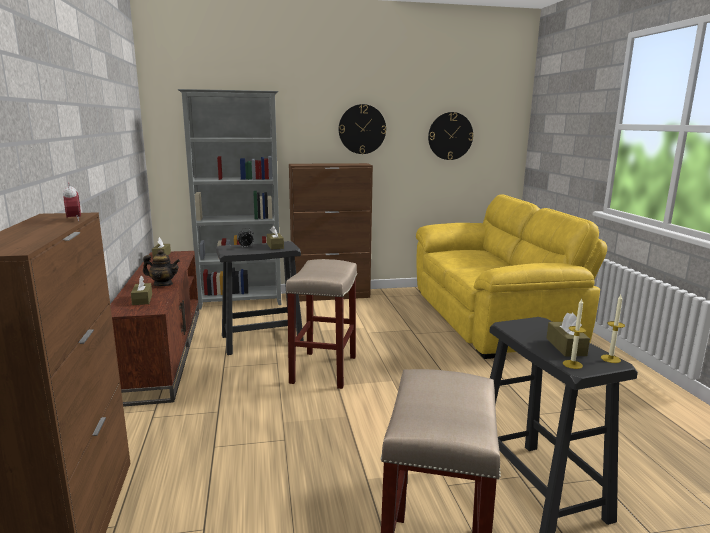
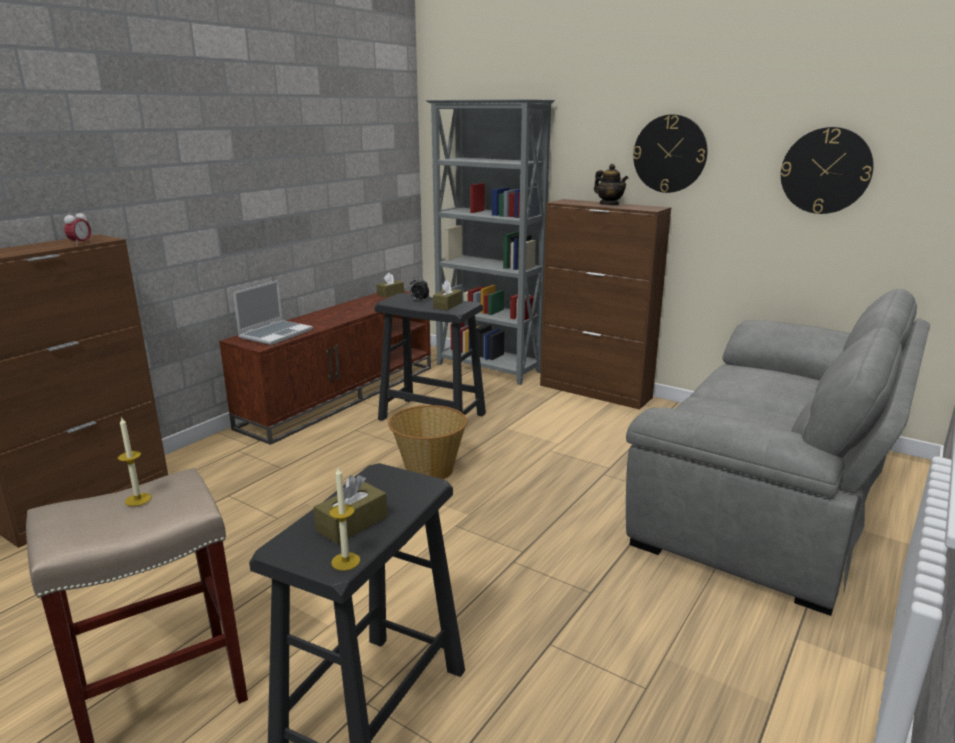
camera: 45 degrees right, 5 degrees up
(142, 299) = (276, 334): brown tissue box -> laptop
(163, 284) = (322, 323): teapot -> teapot (609, 204)
(323, 369) = (429, 470): beige stool -> basket
(492, 316) = (771, 497): yellow sofa -> grey sofa
(572, 364) = (291, 542): candle -> candle (138, 499)

